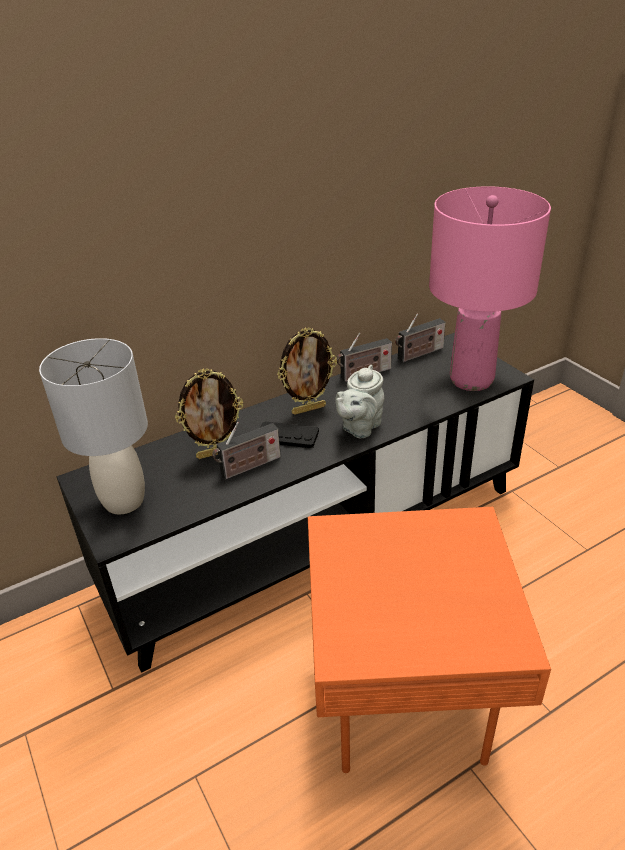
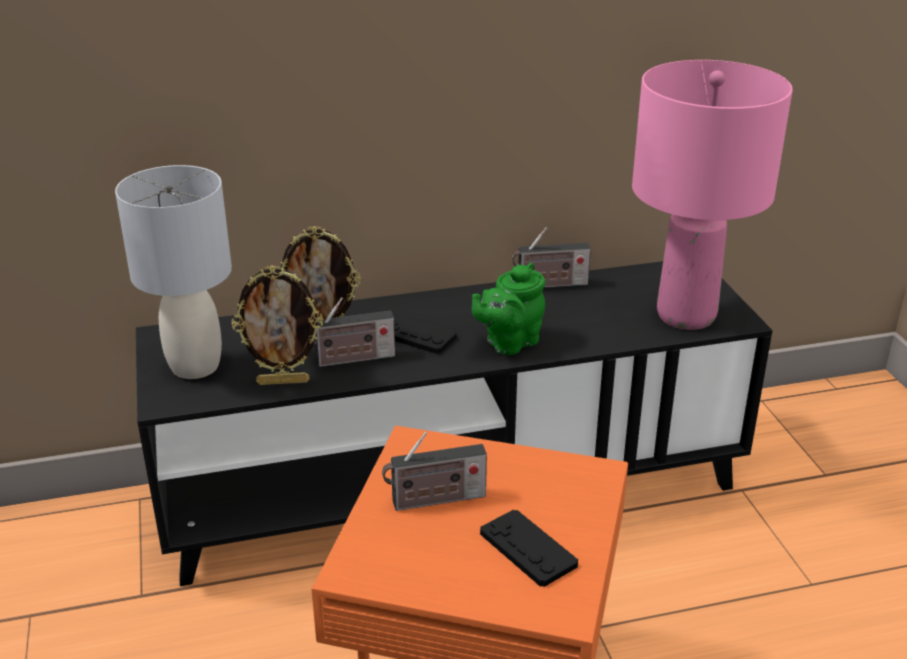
camera: 15 degrees right, 5 degrees down
(308, 409) = (458, 311): picture frame -> picture frame (283, 381)
(359, 427) = (509, 343): grey teapot -> green teapot
(419, 354) = (634, 274): radio -> radio (434, 500)
(462, 600) = (528, 549): none -> black game controller

